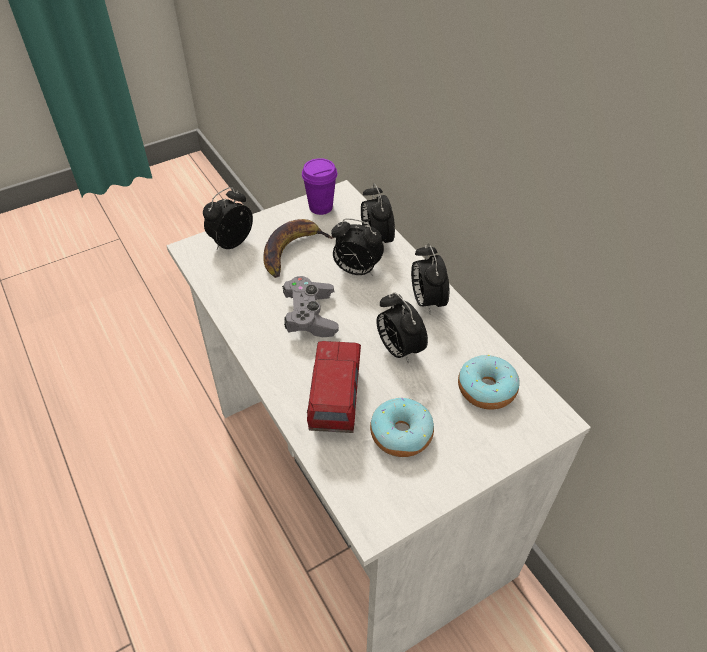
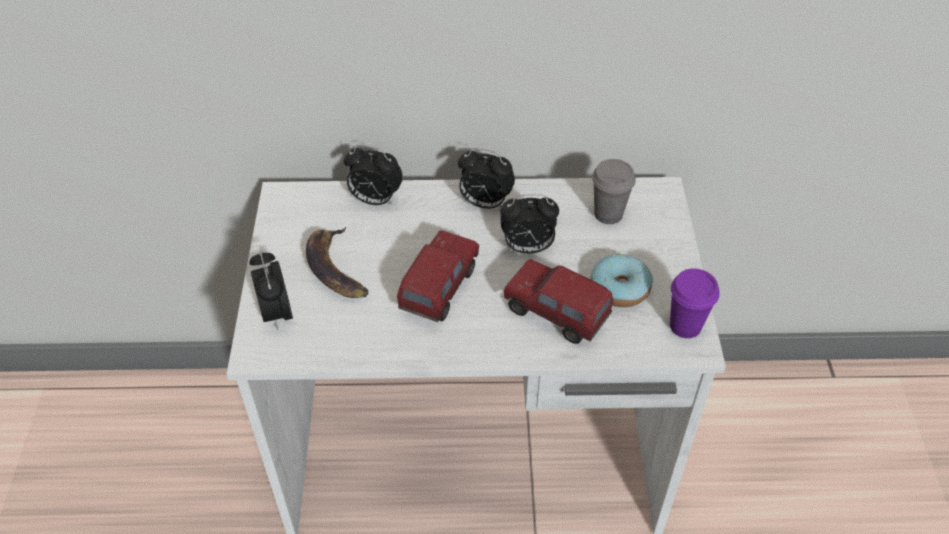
camera: 60 degrees left, 0 degrees up
(310, 316) = (439, 291): grey game controller -> toy truck
(321, 207) = (288, 219): purple cup -> purple cup (685, 326)
(356, 270) = (405, 233): alarm clock -> none
(486, 389) = (608, 214): donut -> grey cup

